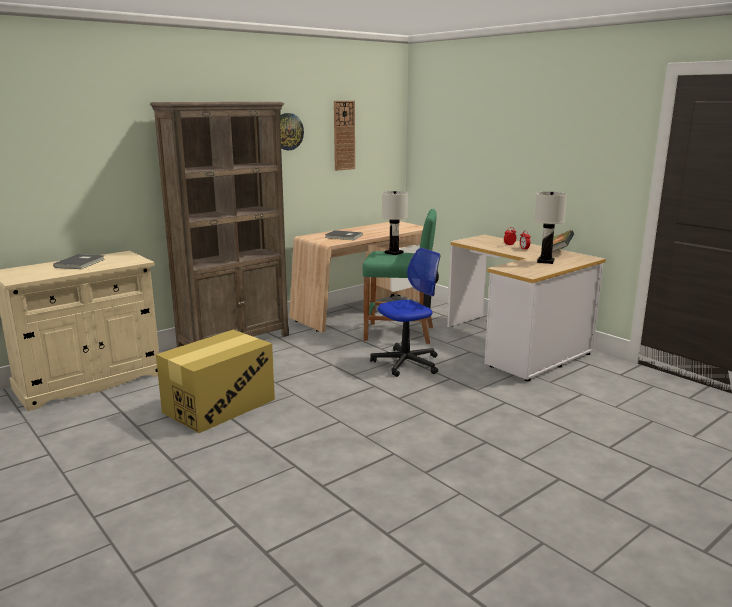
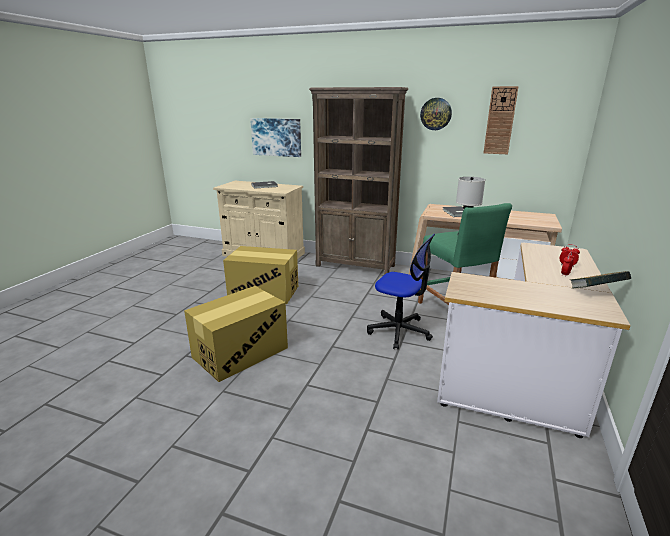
camera: 60 degrees right, 5 degrees up
(70, 181) = (276, 137): none -> picture
(356, 449) = (240, 352): none -> cardboard box
(546, 261) = (532, 292): white table lamp -> none

